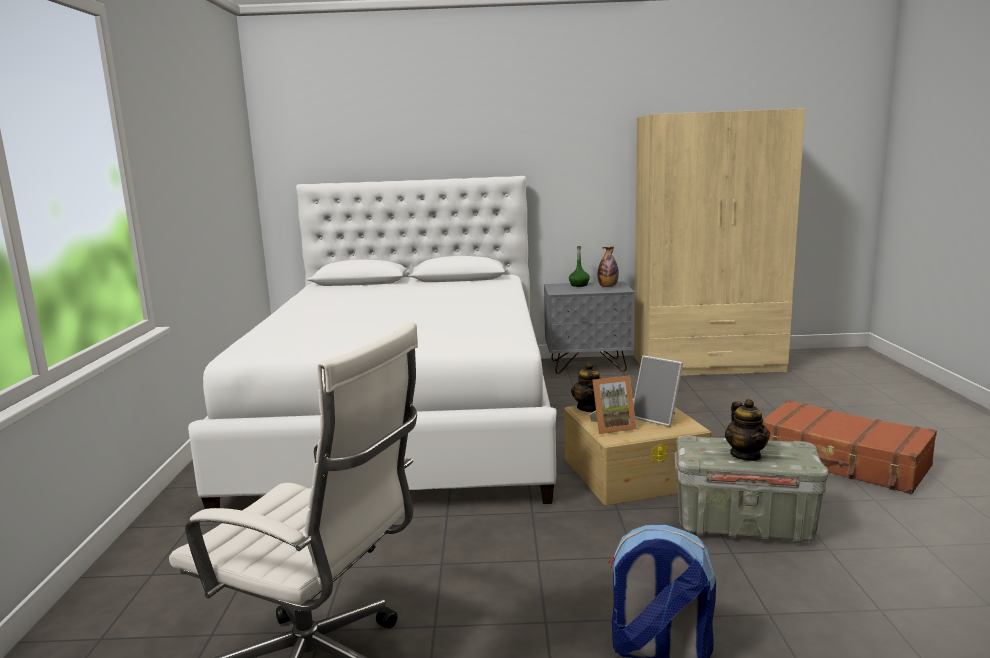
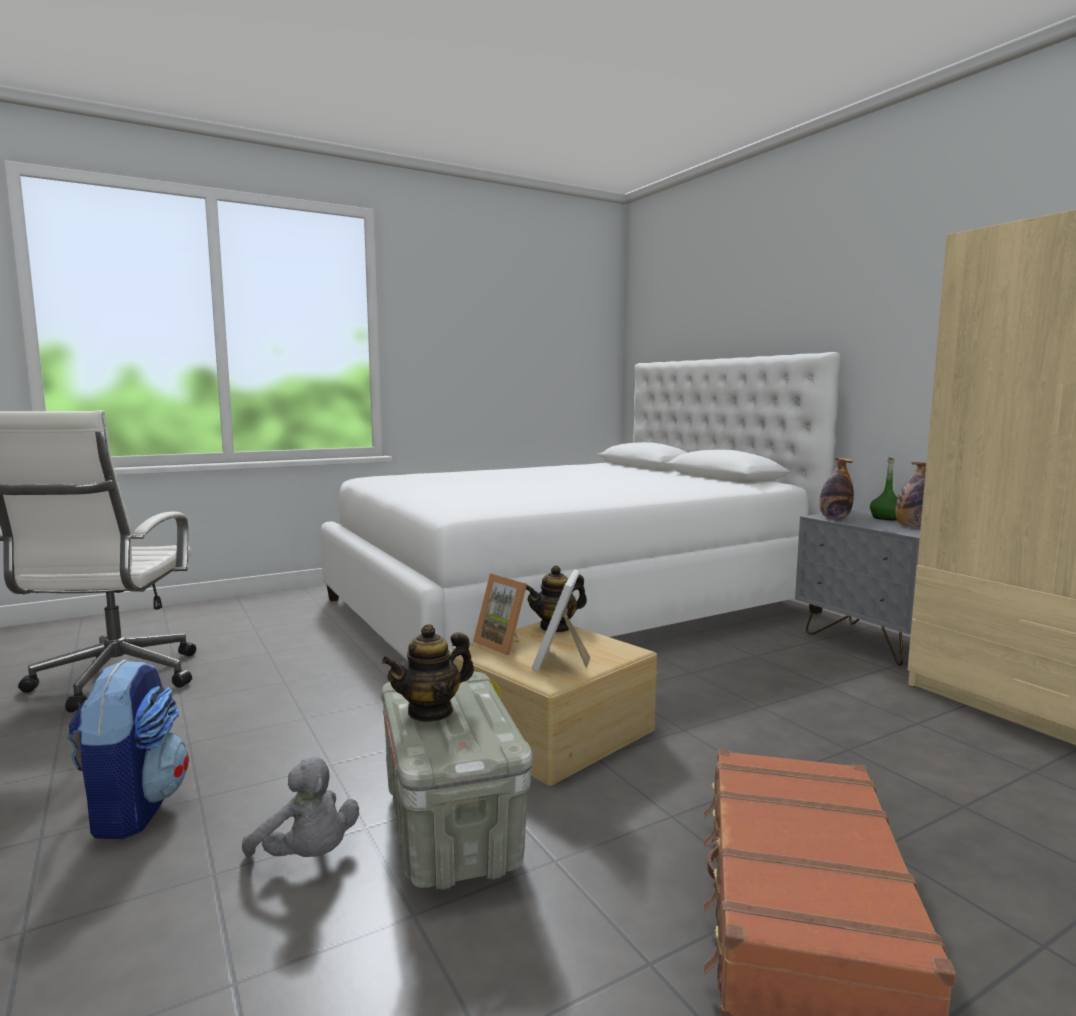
camera: 60 degrees right, 5 degrees down
(566, 291) = (834, 518): none -> bottle
(759, 576) = (307, 856): none -> grey plush toy

